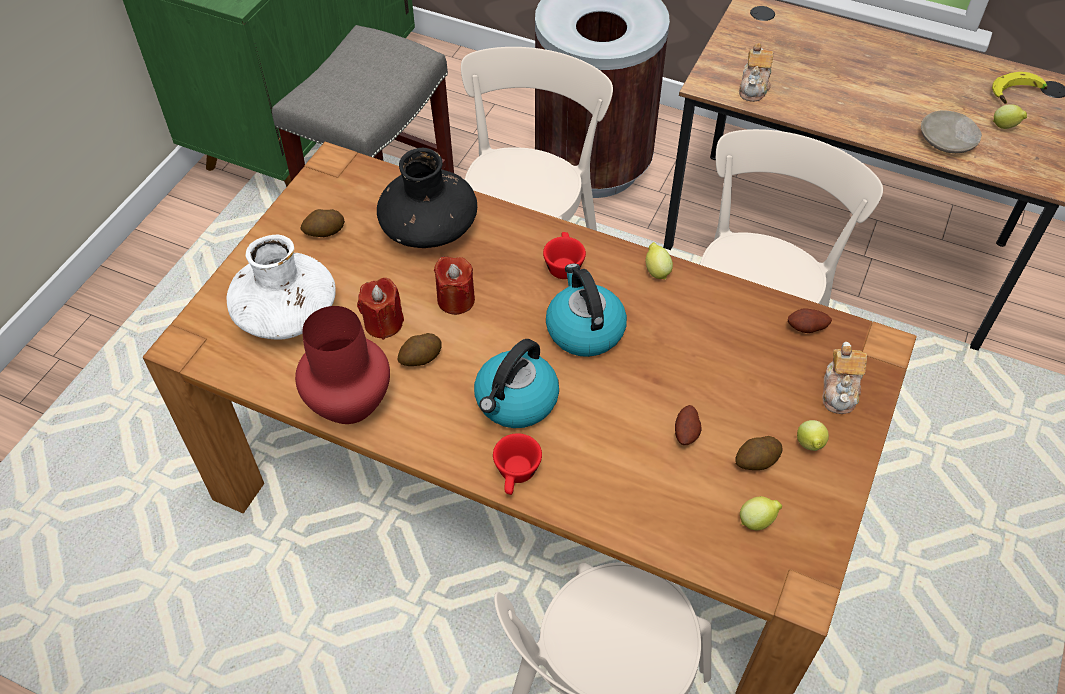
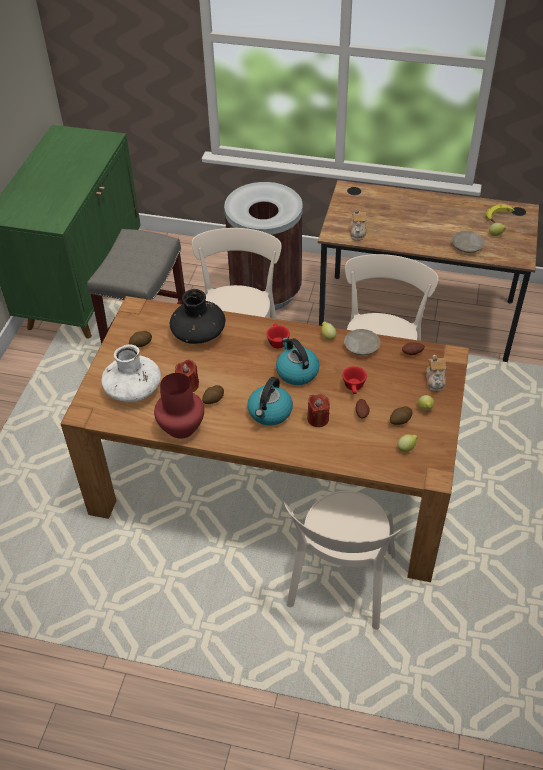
camera: 10 degrees left, 5 degrees down
(456, 300) = (224, 368): red candle -> red candle (318, 419)
(516, 476) = (280, 448): red cup -> red cup (354, 388)
(714, 300) = (361, 346): none -> beige plate

